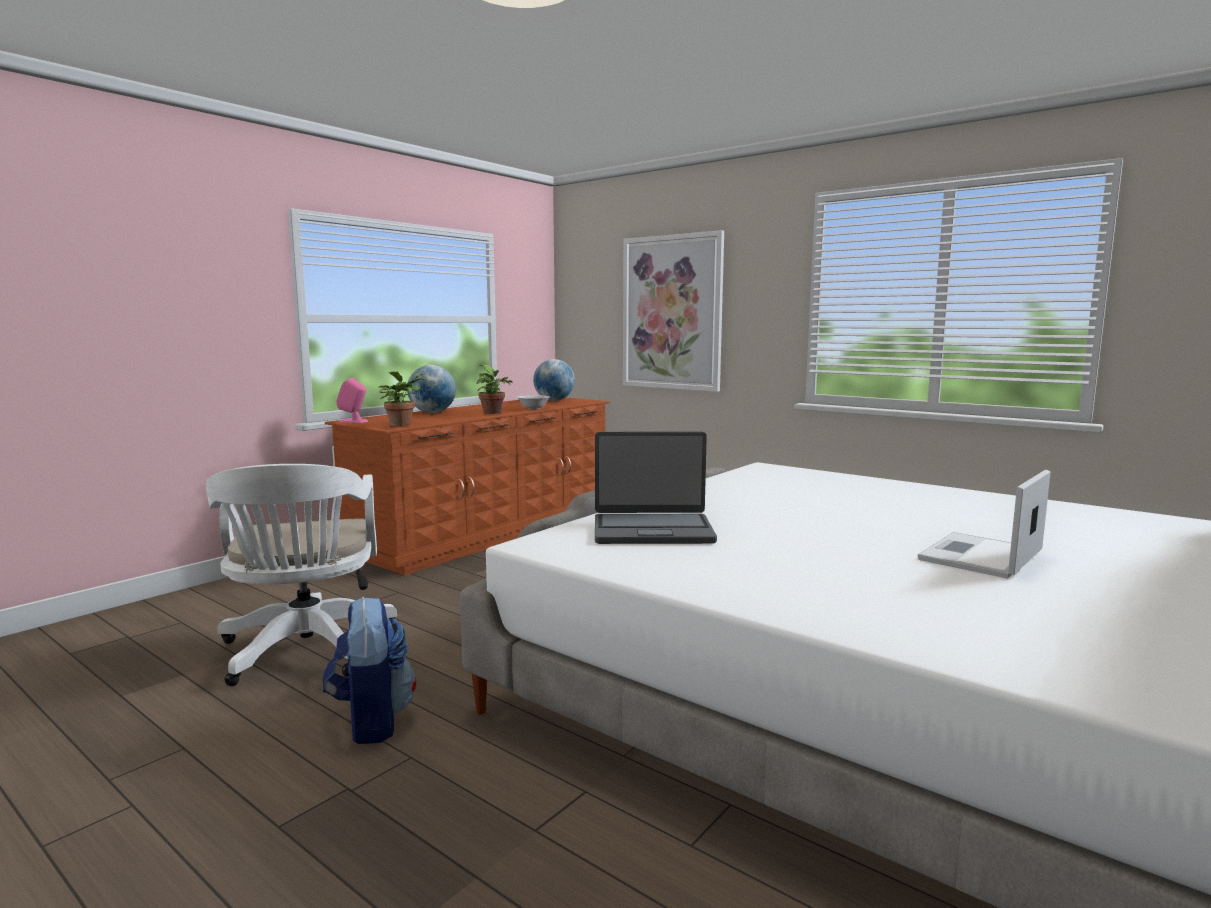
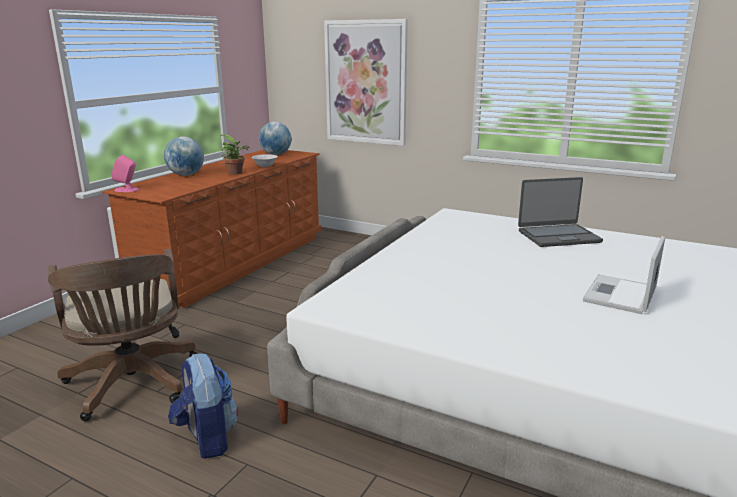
camera: 10 degrees left, 10 degrees up
(306, 652) = (133, 385): white office chair -> brown office chair
(402, 424) = (170, 192): potted plant -> none
(652, 530) = (398, 286): laptop -> laptop (558, 236)

